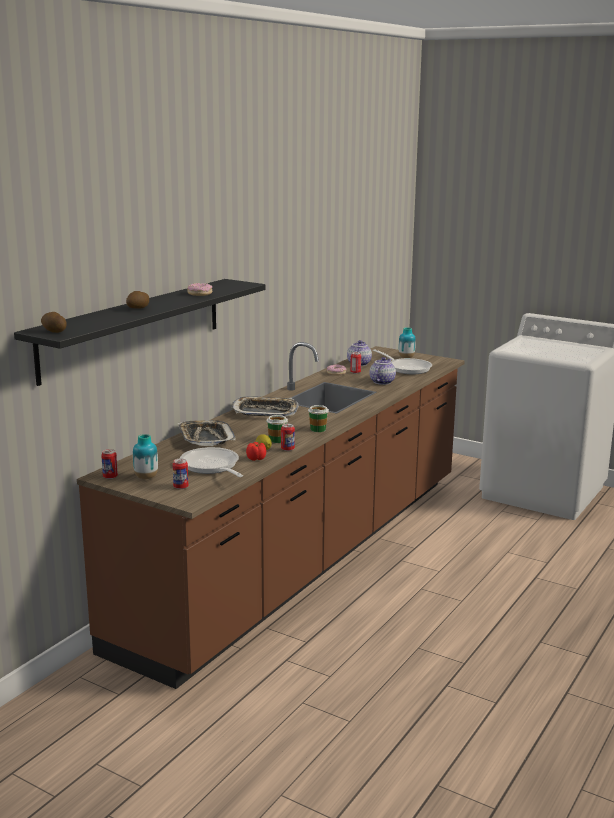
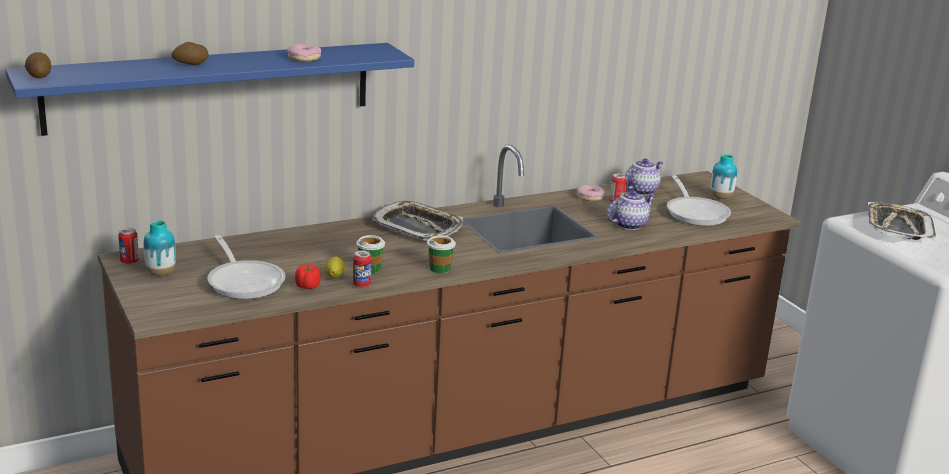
camera: 30 degrees right, 5 degrees up
(134, 328) = (211, 87): black shelf -> blue shelf
(181, 487) = (174, 296): can -> none
(205, 438) = (298, 243): tray -> tray (897, 228)
(211, 467) = (244, 281): frying pan -> frying pan turned 150 degrees clockwise

